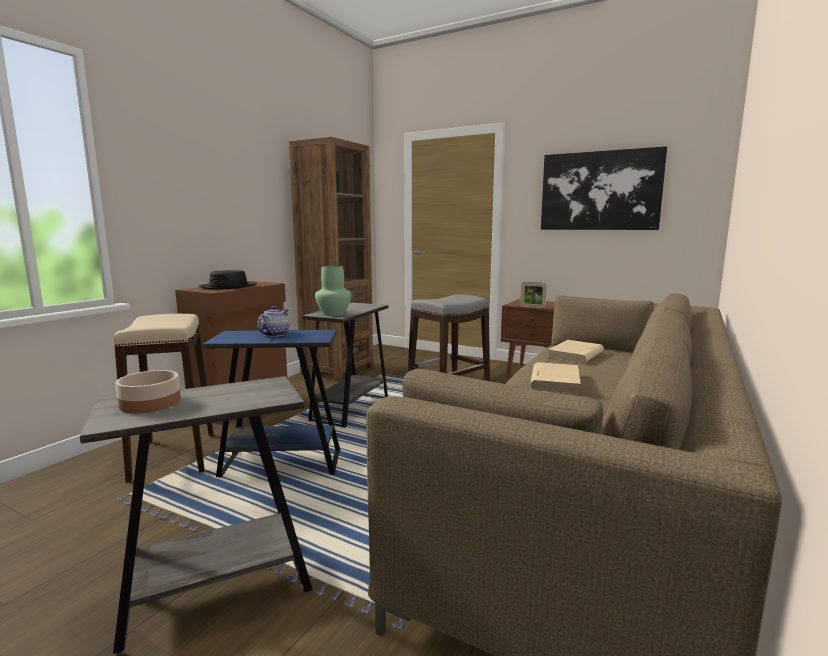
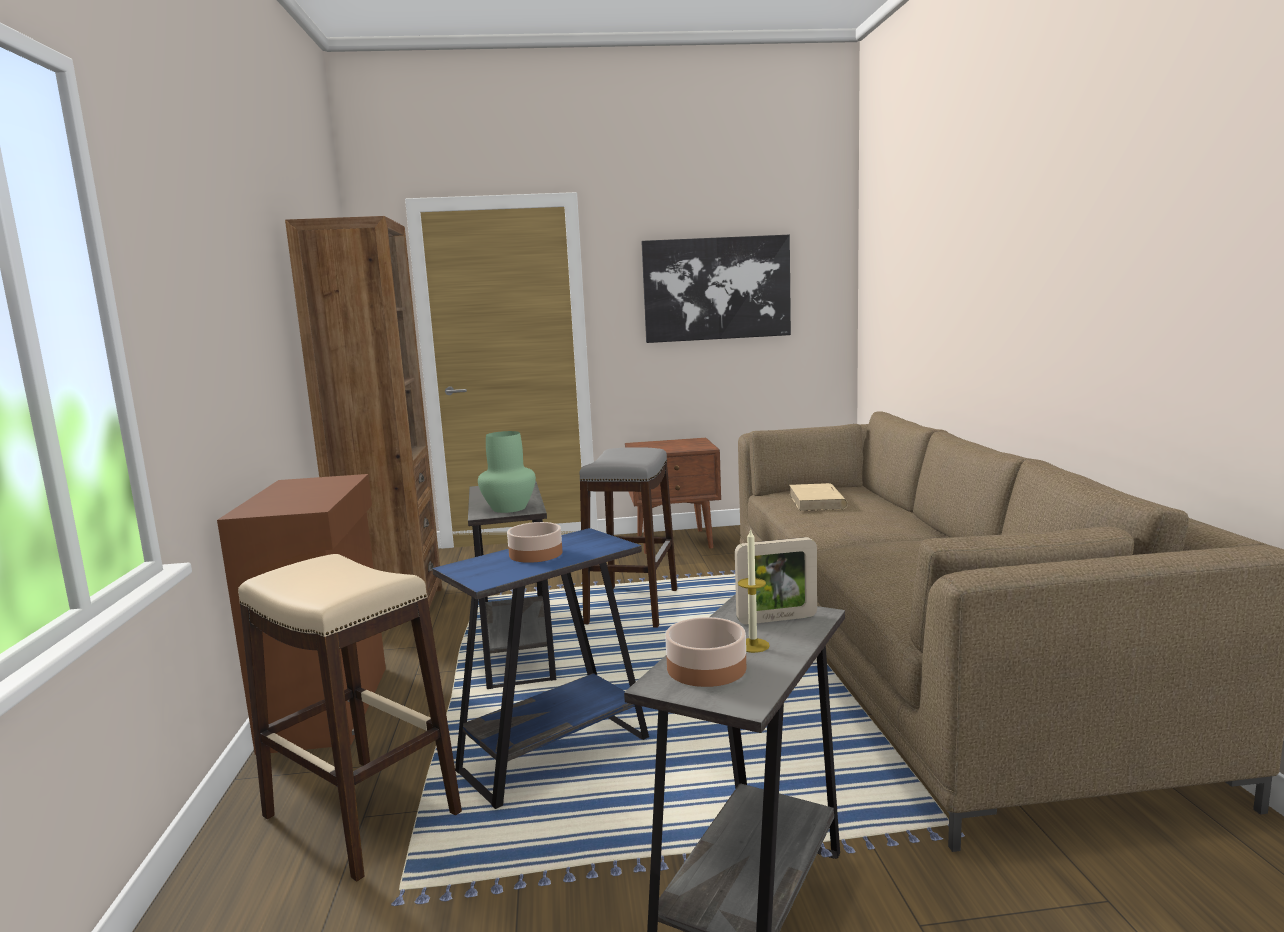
camera: 35 degrees left, 0 degrees up
(202, 401) = (753, 645): none -> candle
(228, 286) = (299, 496): black hat -> none
(274, 334) = (535, 554): teapot -> bowl
(532, 307) = (673, 451): picture frame -> picture frame (776, 619)
(554, 381) = (862, 534): beige book -> none

